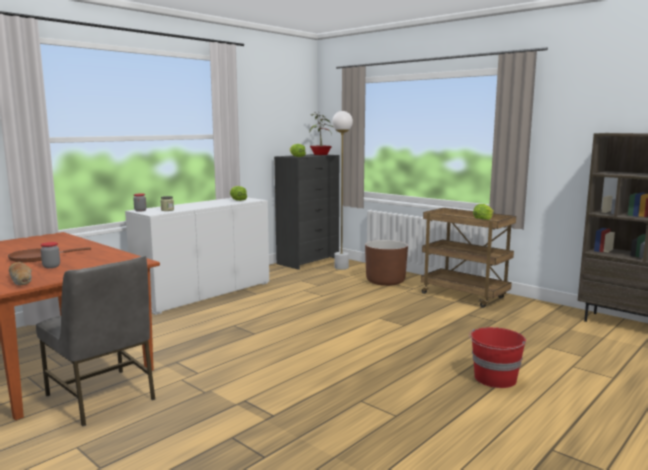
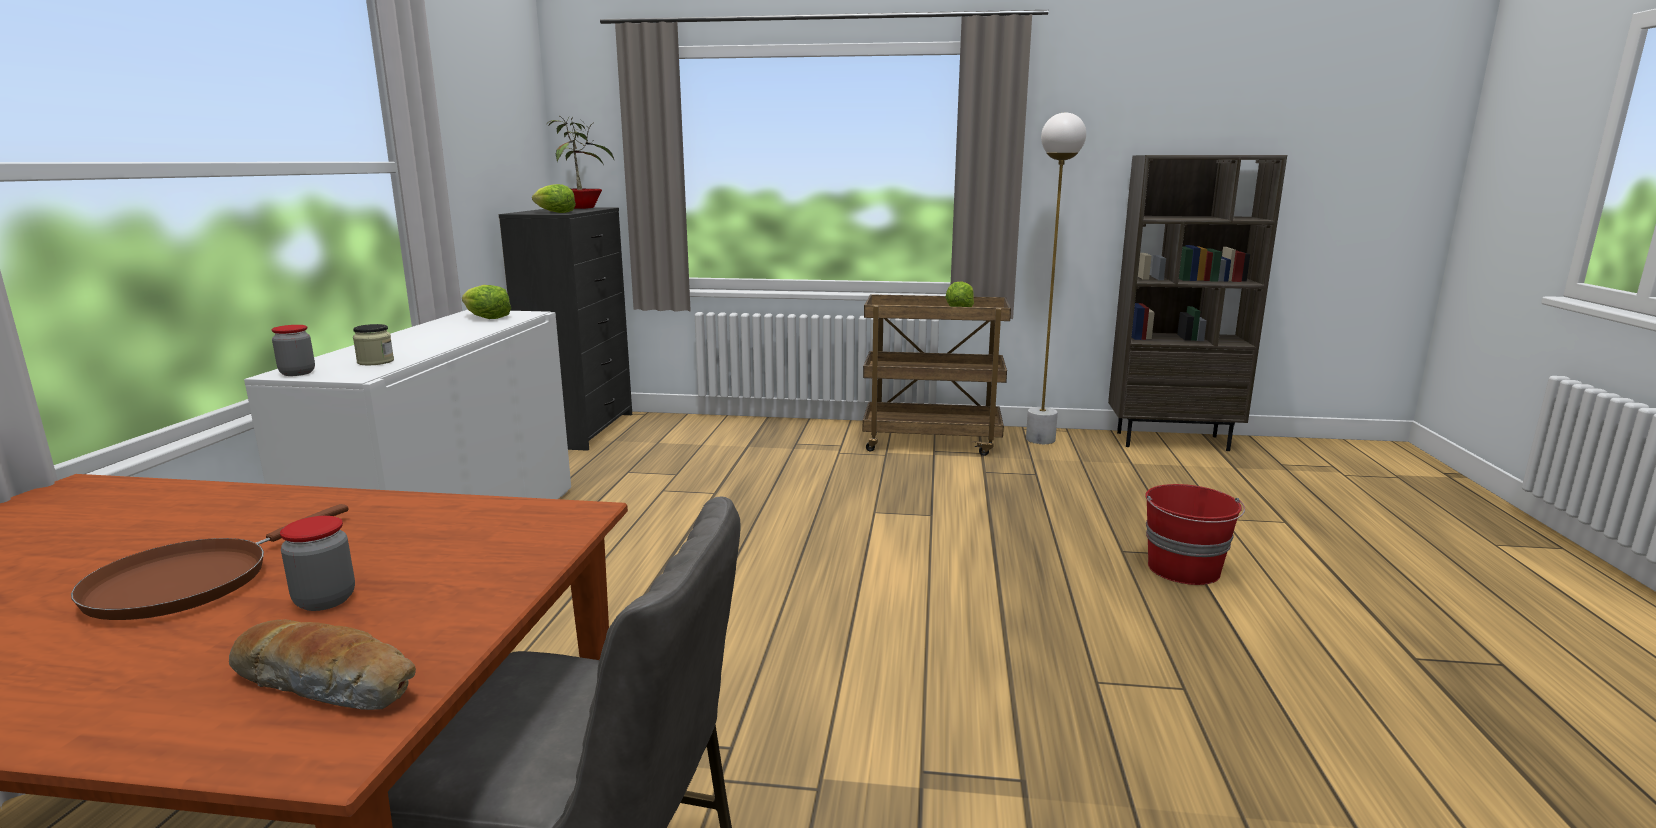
camera: 35 degrees left, 5 degrees up
(341, 268) = (664, 431): white floor lamp -> white floor lamp (1040, 439)
(385, 281) = (779, 442): brown planter -> none

